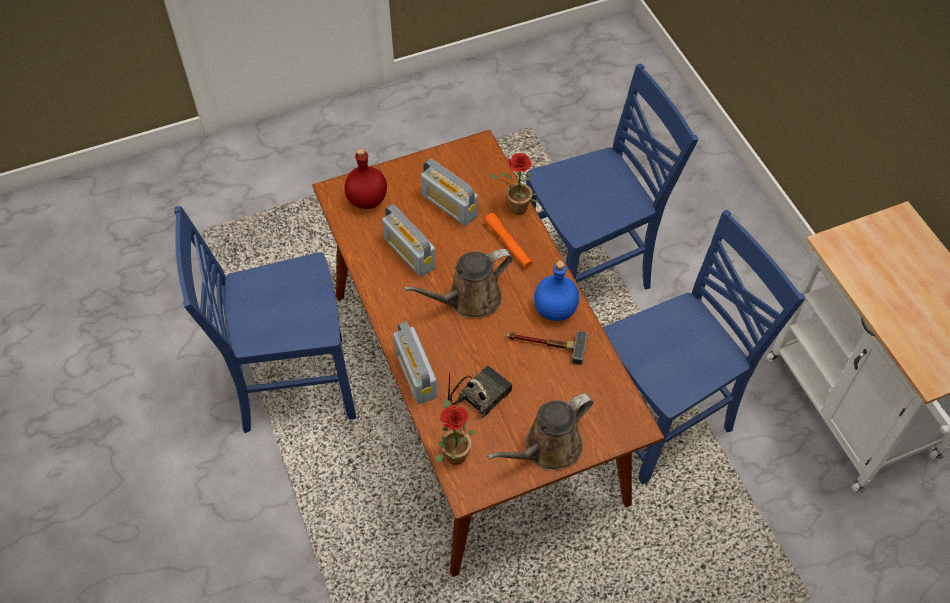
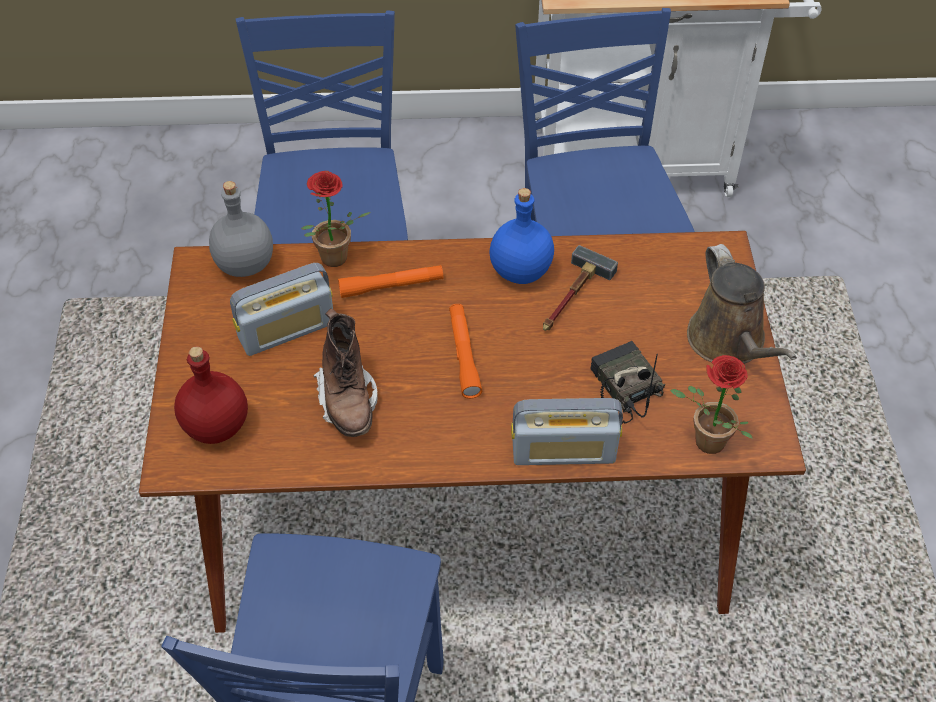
camera: 70 degrees left, 5 degrees down
(410, 253) = (348, 401): radio -> brown boot
(469, 300) = (464, 355): brown watering can -> orange flashlight
(492, 166) = (245, 263): none -> grey bottle

